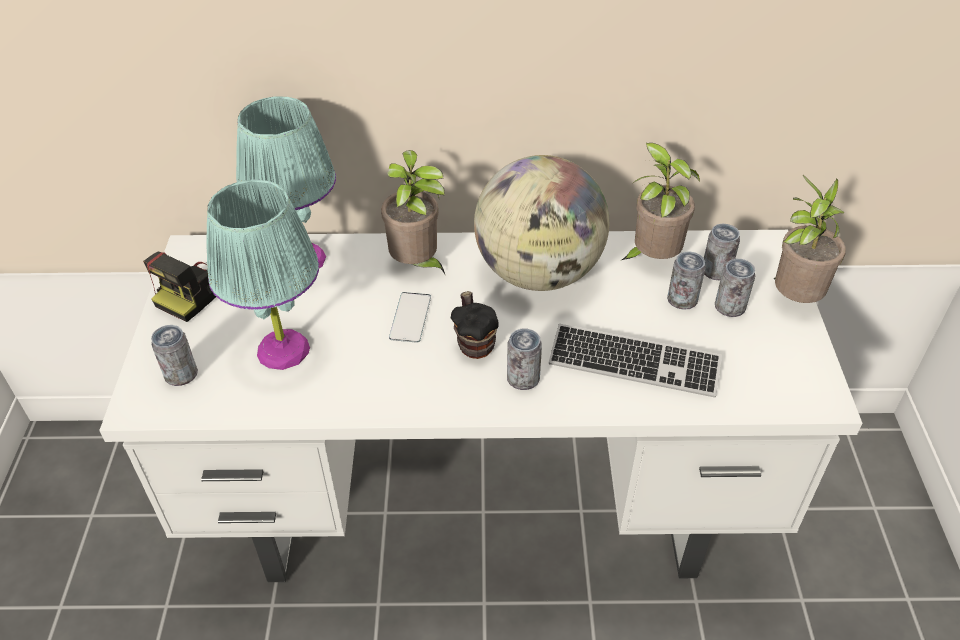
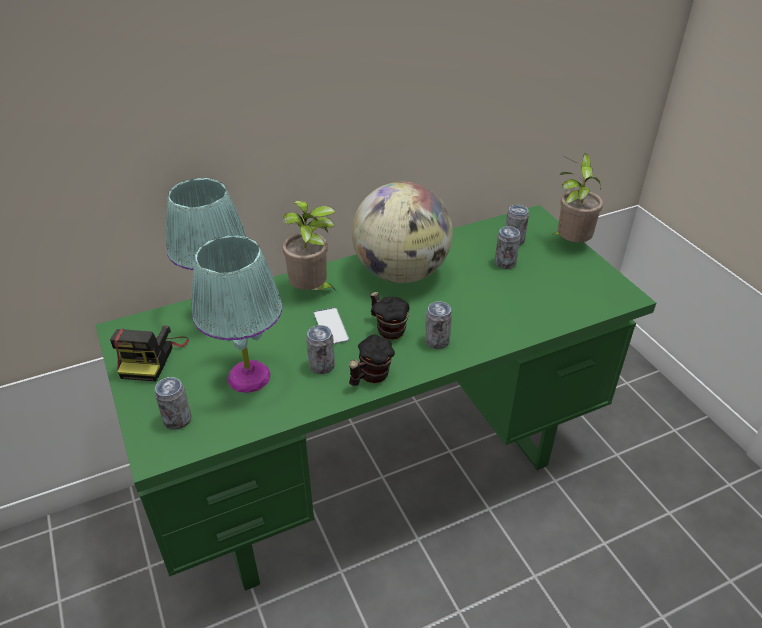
camera: 25 degrees left, 5 degrees down
(414, 397) = (370, 377): none -> mug
(483, 507) = (381, 474): white desk -> green desk
(634, 363) = (501, 310): keyboard -> none
(651, 259) = (469, 244): potted plant -> none
(729, 307) = (536, 259): can -> can (321, 366)

